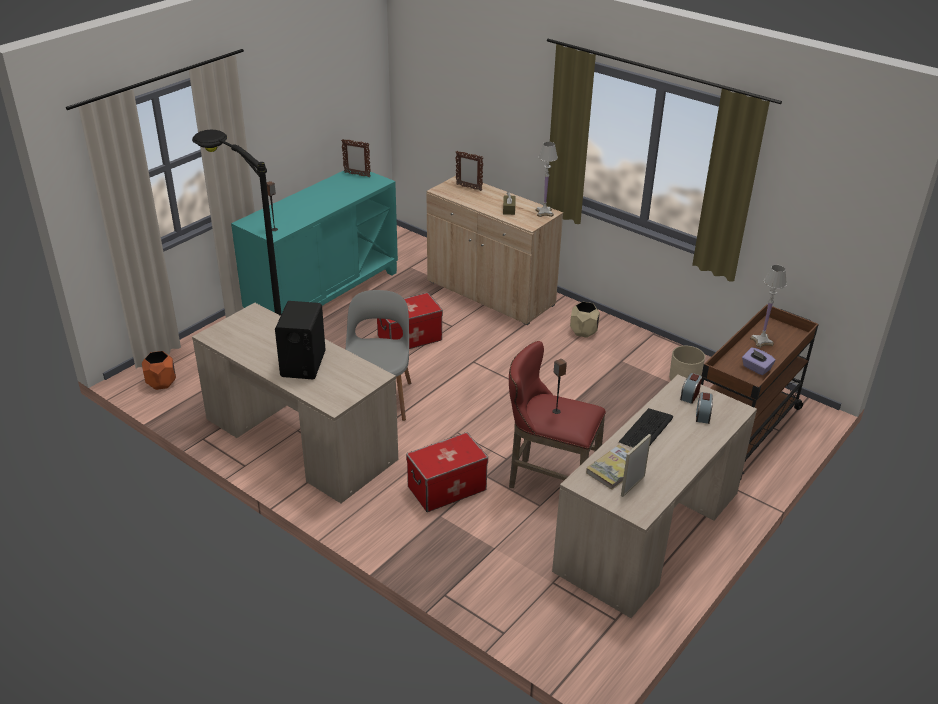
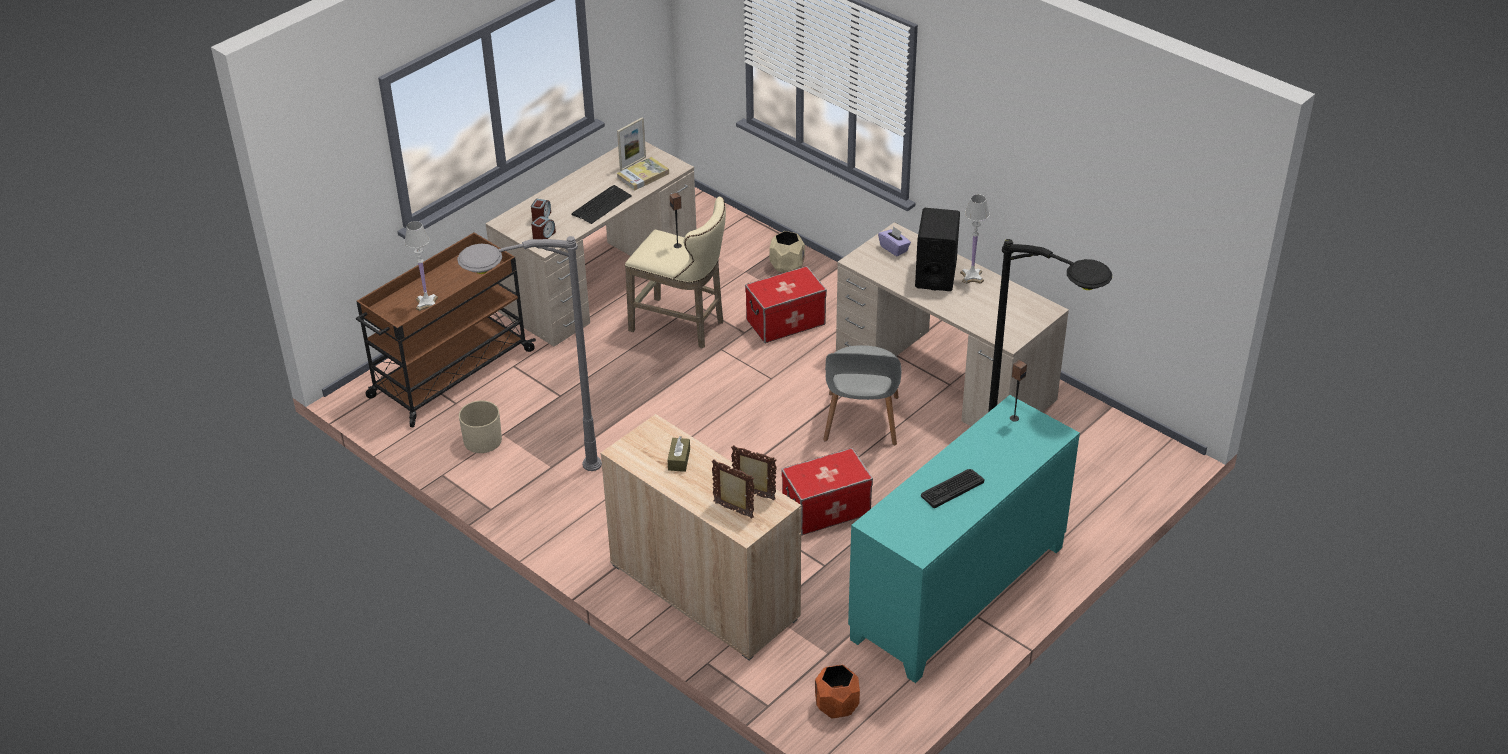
camera: 175 degrees left, 5 degrees up
(161, 383) = (1131, 447): orange planter -> orange planter (836, 705)
(328, 196) = (952, 488): none -> keyboard
(357, 174) = (915, 541): picture frame -> picture frame (754, 494)
(544, 212) = (628, 451): white table lamp -> white table lamp (971, 277)
(548, 481) = (682, 326): red stool -> beige stool
(583, 331) = (585, 515): beige planter -> beige planter (787, 266)
(629, 350) = (534, 483): none -> grey floor lamp
(756, 368) = (455, 272): purple tissue box -> purple tissue box (894, 248)

